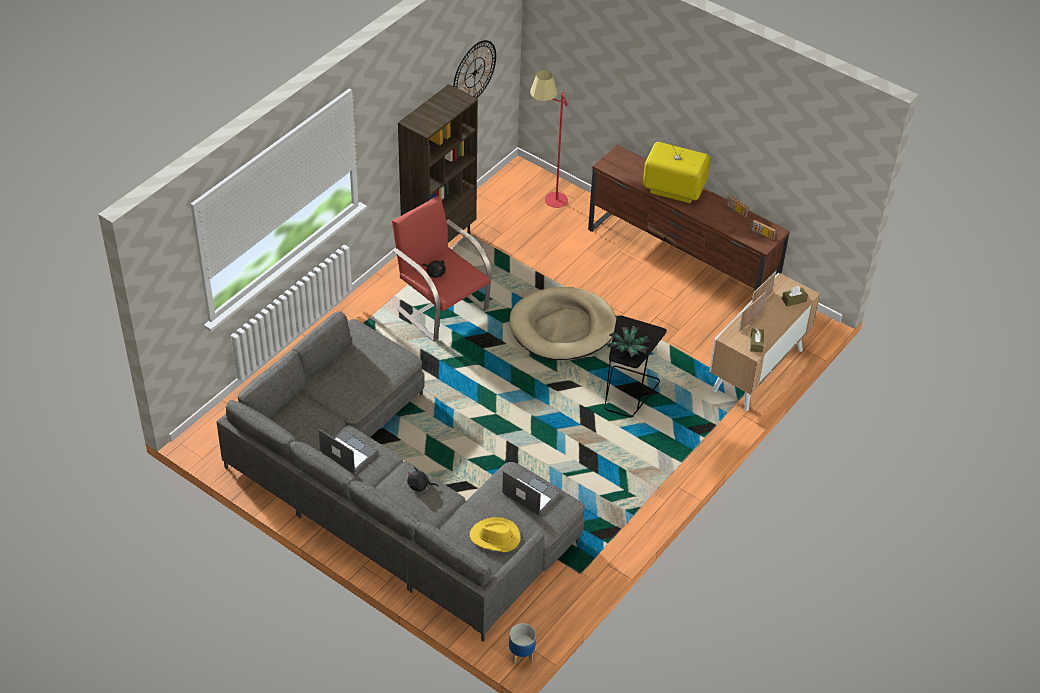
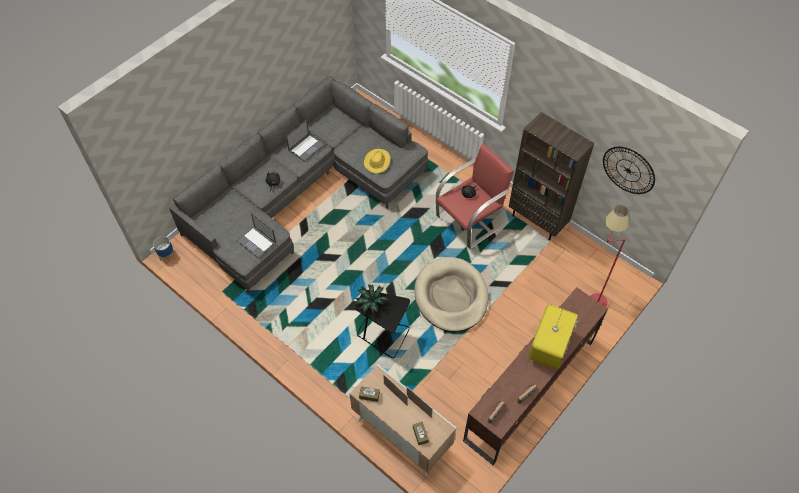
camera: 95 degrees right, 10 degrees up
(495, 537) = (223, 221): yellow hat -> yellow hat (377, 161)
(530, 493) = (257, 242): laptop -> laptop turned 90 degrees clockwise

